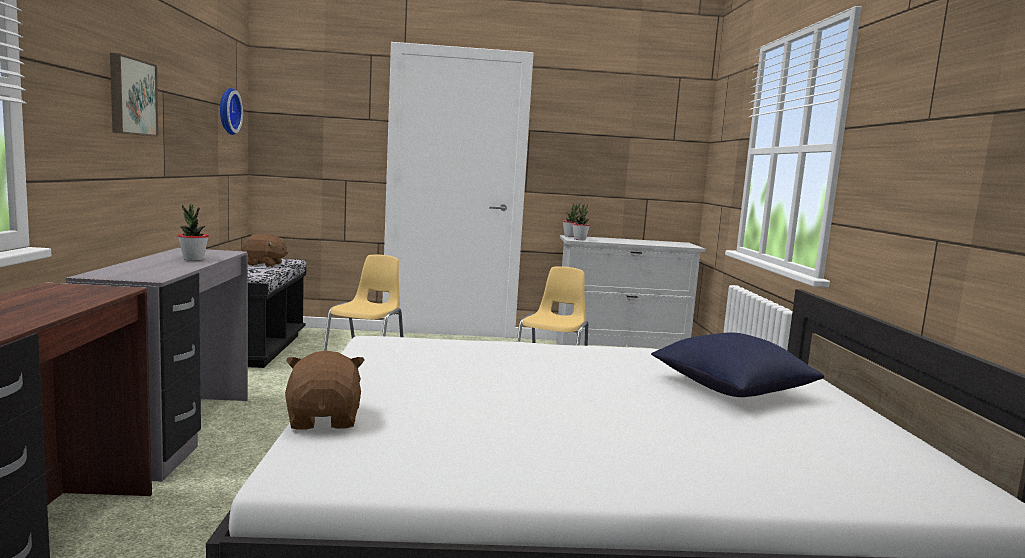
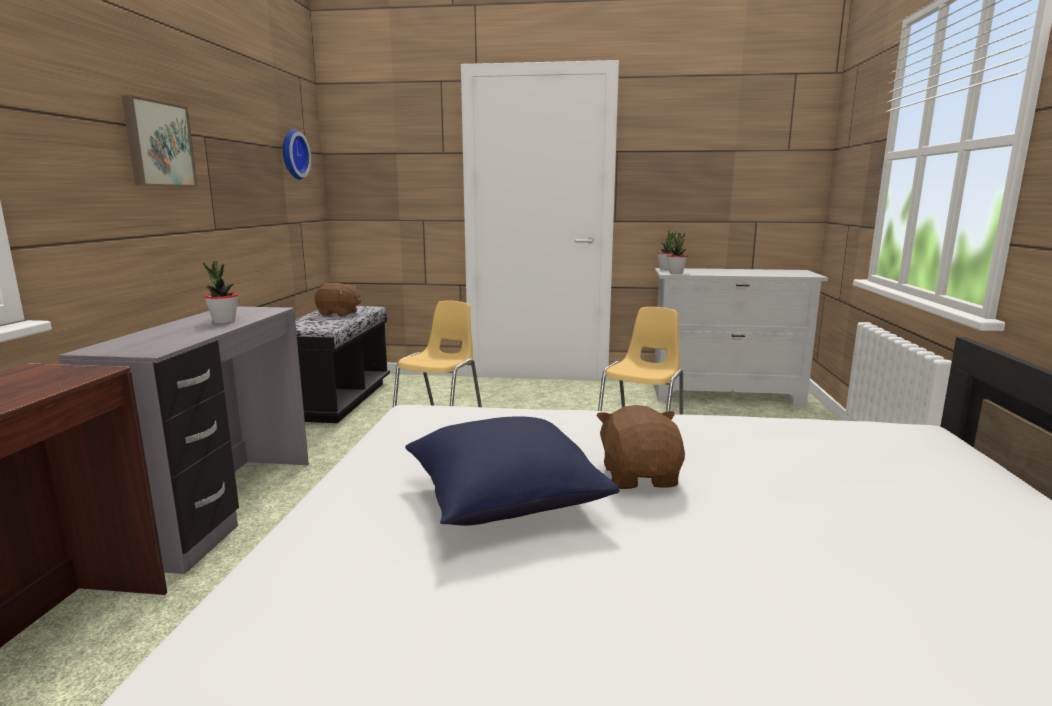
camera: 10 degrees right, 5 degrees up
(324, 420) = (290, 551): brown plush toy -> brown plush toy (640, 477)
(731, 389) = (865, 490): blue pillow -> blue pillow (504, 500)

